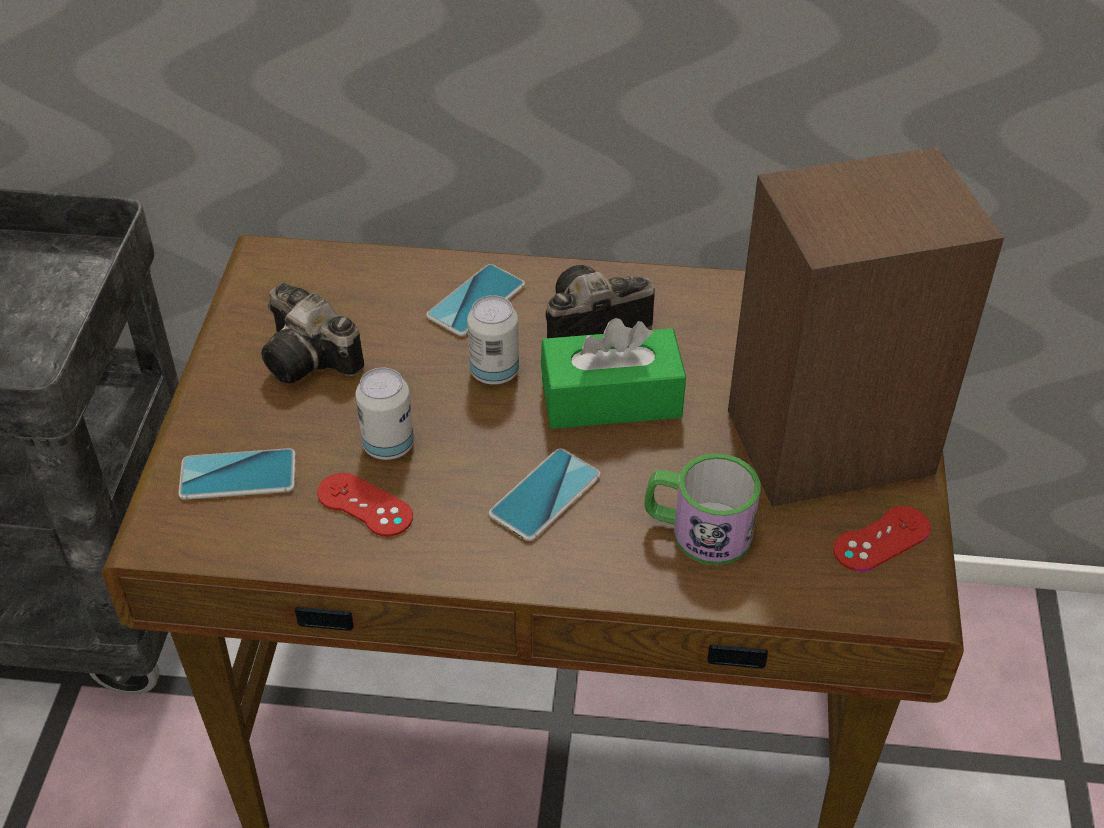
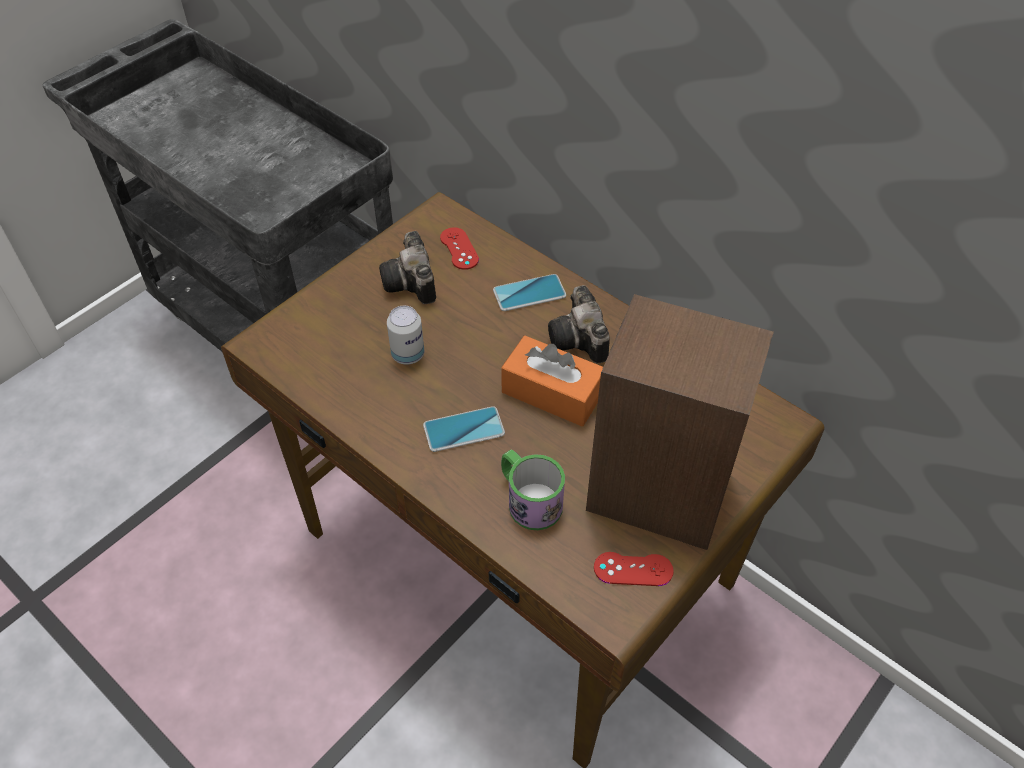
camera: 35 degrees right, 5 degrees up
(238, 475) = (320, 330): phone -> none
(365, 505) = (367, 382): red game controller -> red game controller (459, 249)
(494, 372) = (501, 342): can -> none
(588, 325) = (580, 341): camera -> camera turned 120 degrees counterclockwise
(611, 398) = (552, 393): green tissue box -> orange tissue box

